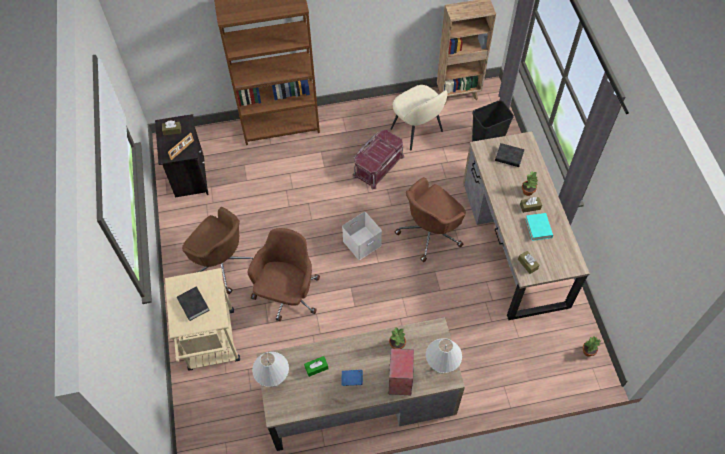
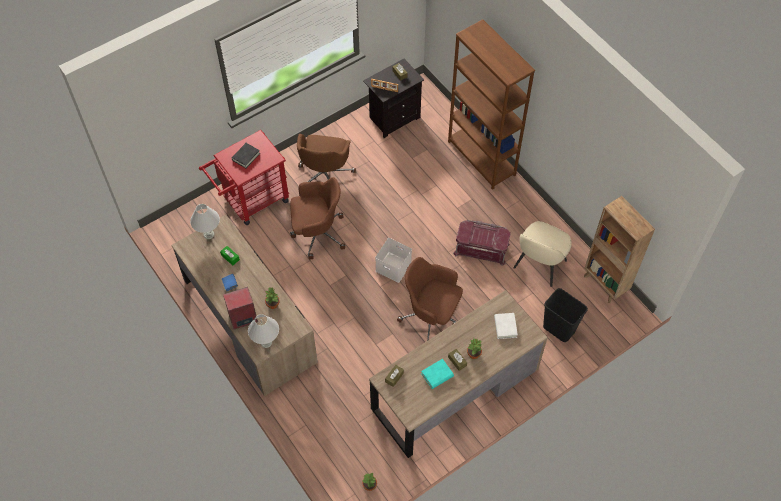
camera: 65 degrees right, 0 degrees up
(212, 345) = (251, 202): beige cart -> red cart
(509, 157) = (505, 327): black book -> white book

